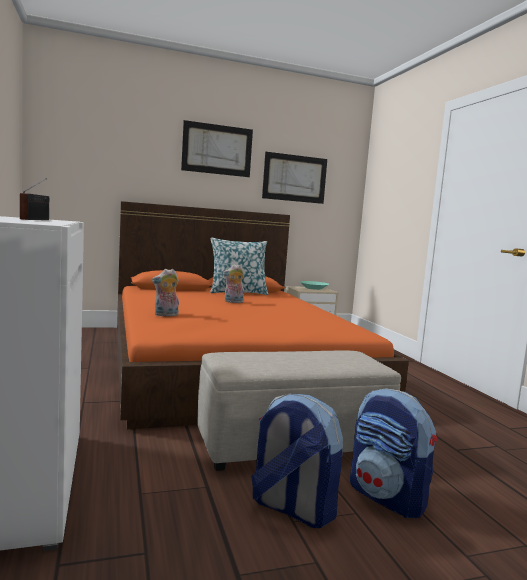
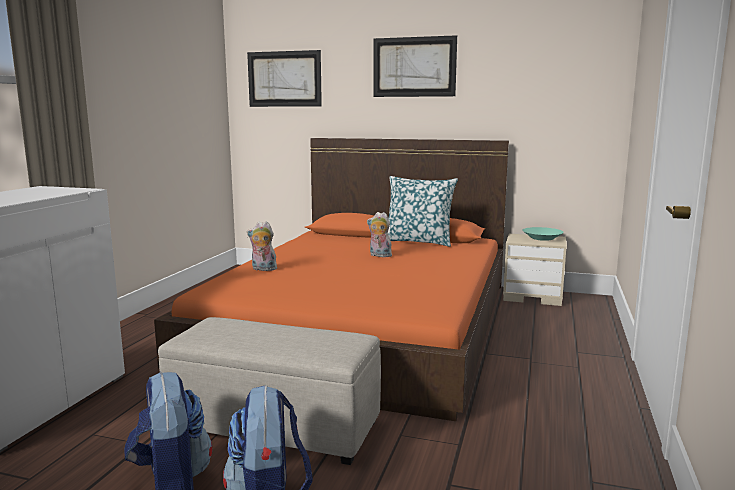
camera: 35 degrees right, 5 degrees up
(37, 219) = (34, 195): radio -> none
(294, 178) = (518, 90): picture -> picture (284, 79)

